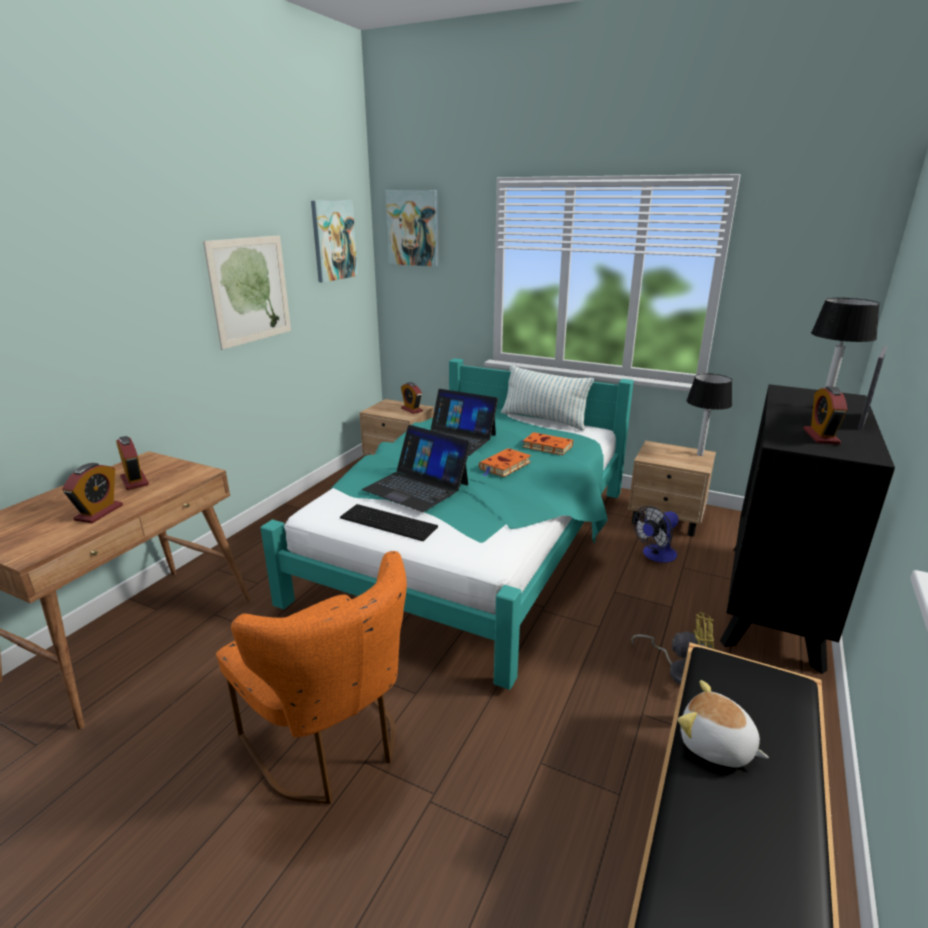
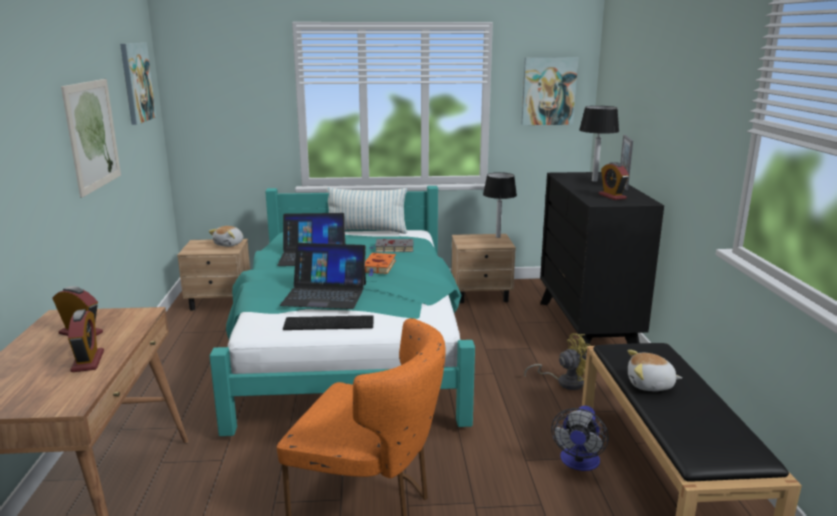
camera: 30 degrees left, 5 degrees down
(411, 410) = (229, 244): alarm clock -> plush toy
(413, 228) = (206, 68): picture -> picture (548, 91)
(546, 446) = (393, 248): orange book -> grey book
(655, 555) = (493, 320): fan -> fan (578, 463)

